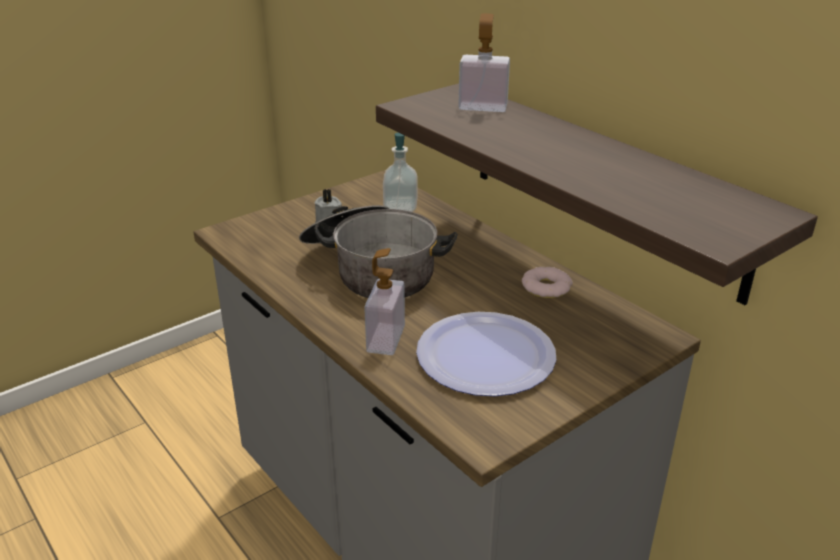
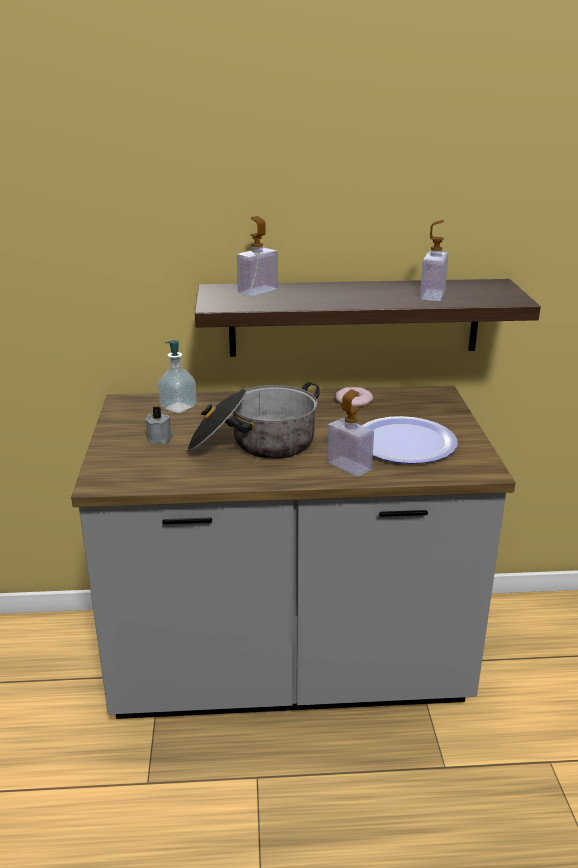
camera: 55 degrees left, 5 degrees down
(632, 187) = (432, 295): none -> soap dispenser

